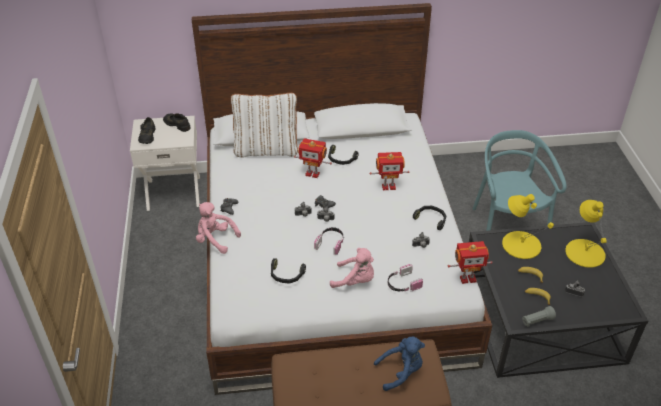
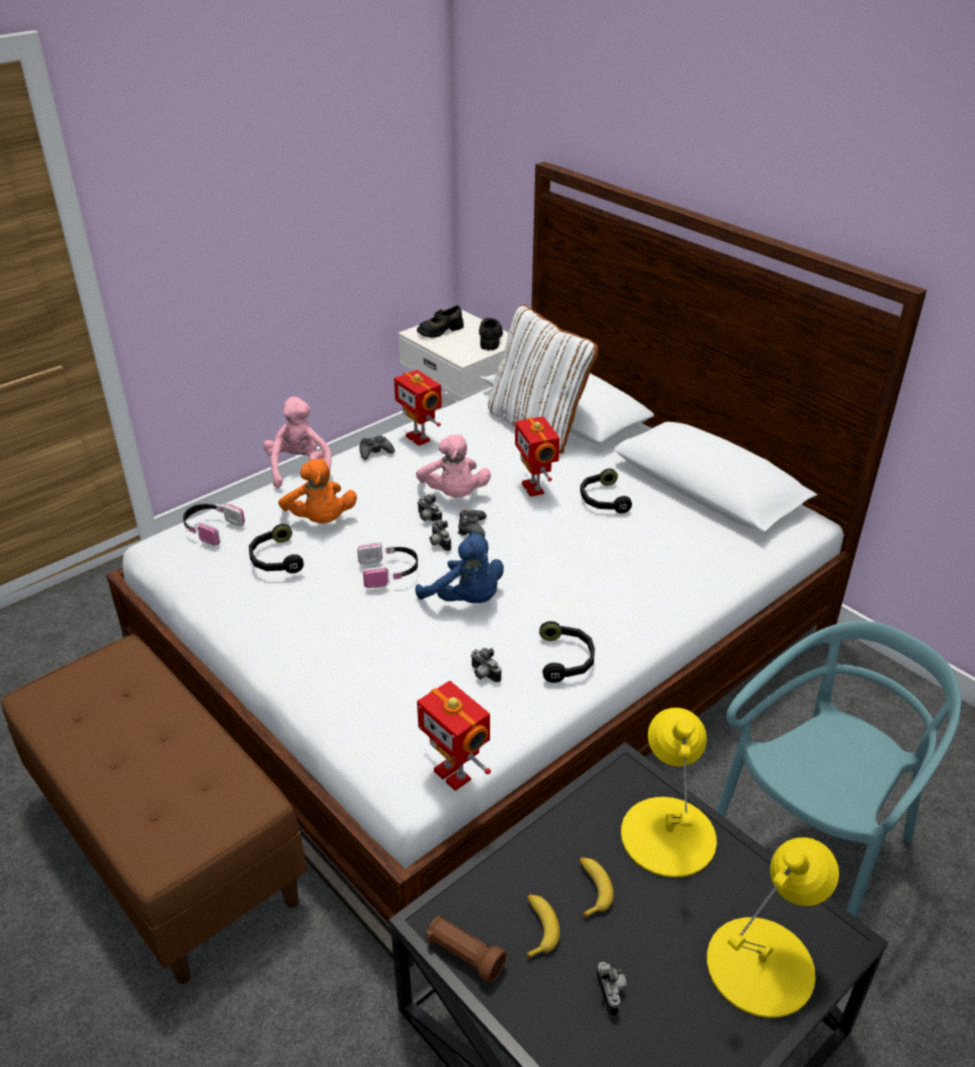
camera: 55 degrees right, 5 degrees down
(267, 249) = (320, 520): none -> orange plush toy
(355, 281) = (327, 635): pink plush toy -> pink plush toy (454, 495)
(388, 186) = (595, 574): toy robot -> toy robot (419, 438)
(401, 372) = (182, 795): blue plush toy -> blue plush toy (466, 600)
(402, 284) = (364, 692): headphones -> headphones (211, 528)
(537, 321) = (464, 955): grey flashlight -> brown flashlight

